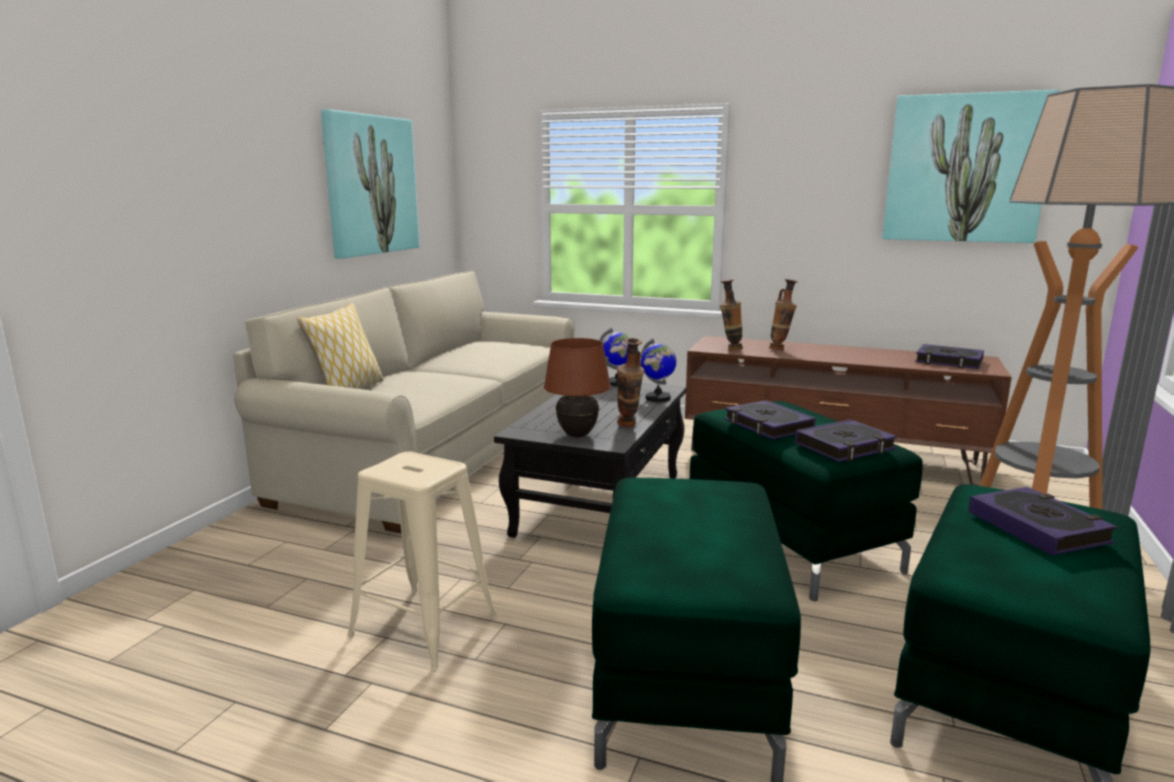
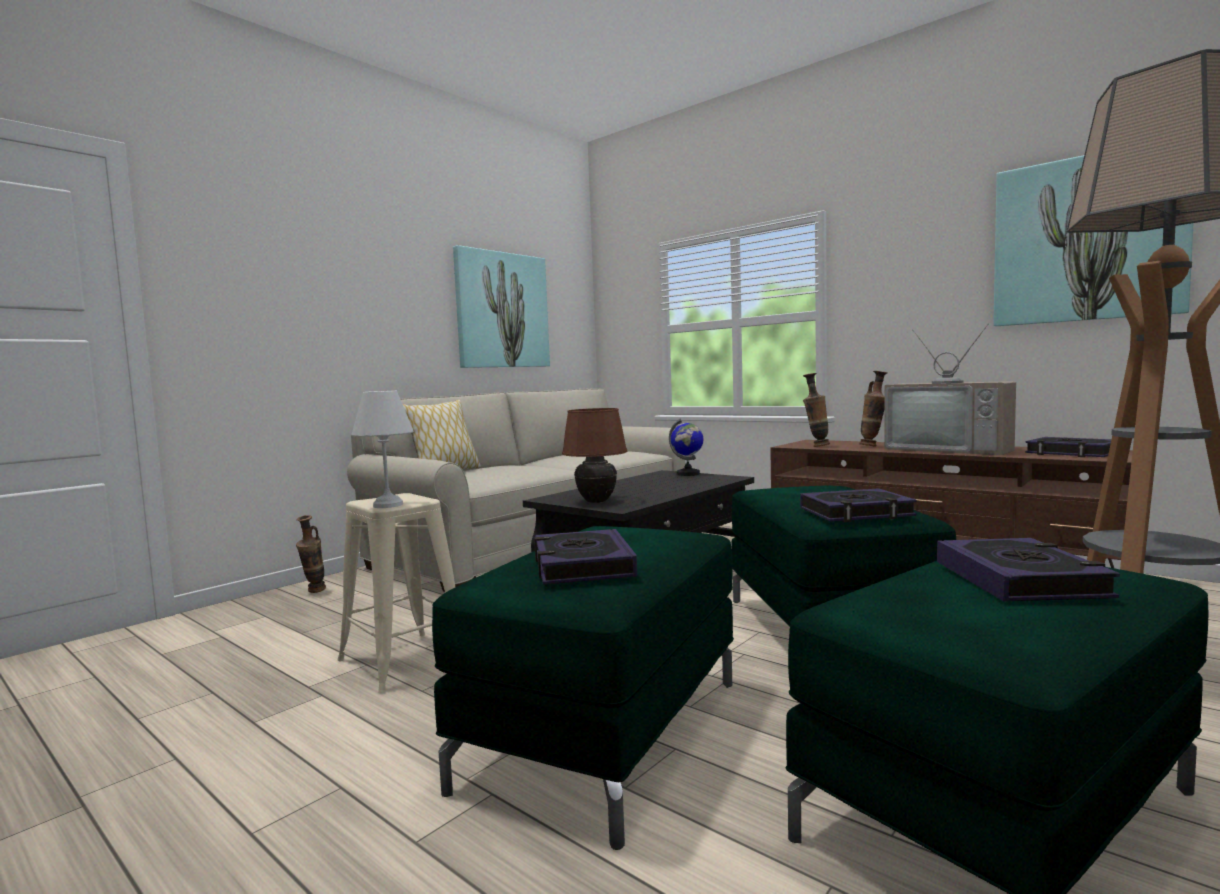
camera: 20 degrees right, 10 degrees down
(422, 478) = (388, 505): none -> white table lamp
(628, 426) = (654, 498): vase -> vase (314, 592)
(657, 398) = (712, 483): globe -> none
(768, 425) = (790, 497): book -> book (582, 566)
(850, 355) = (950, 449): none -> television

